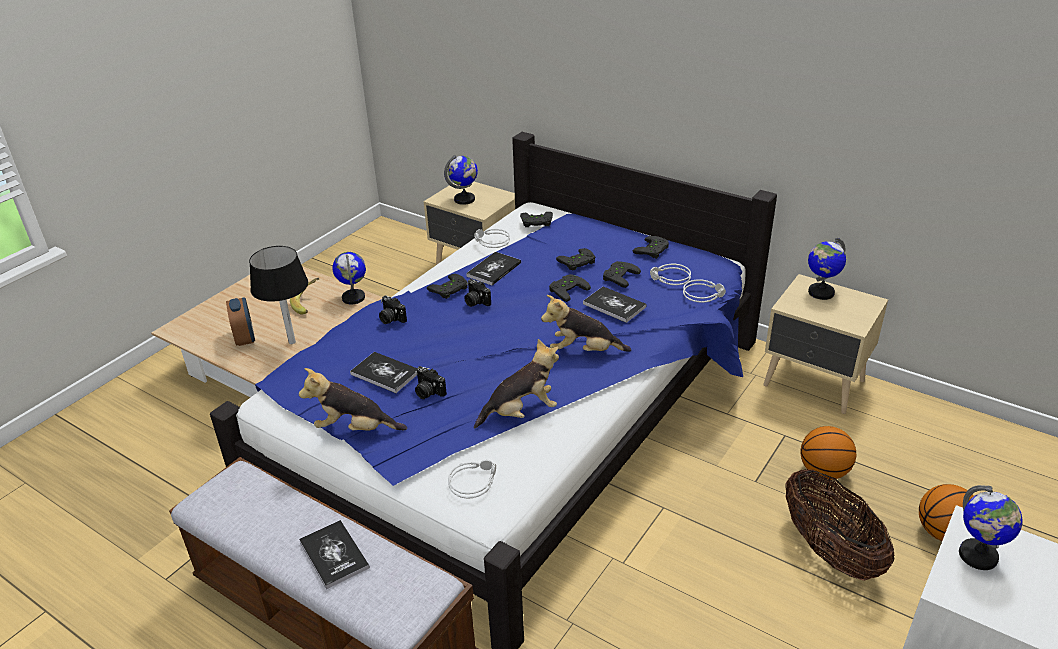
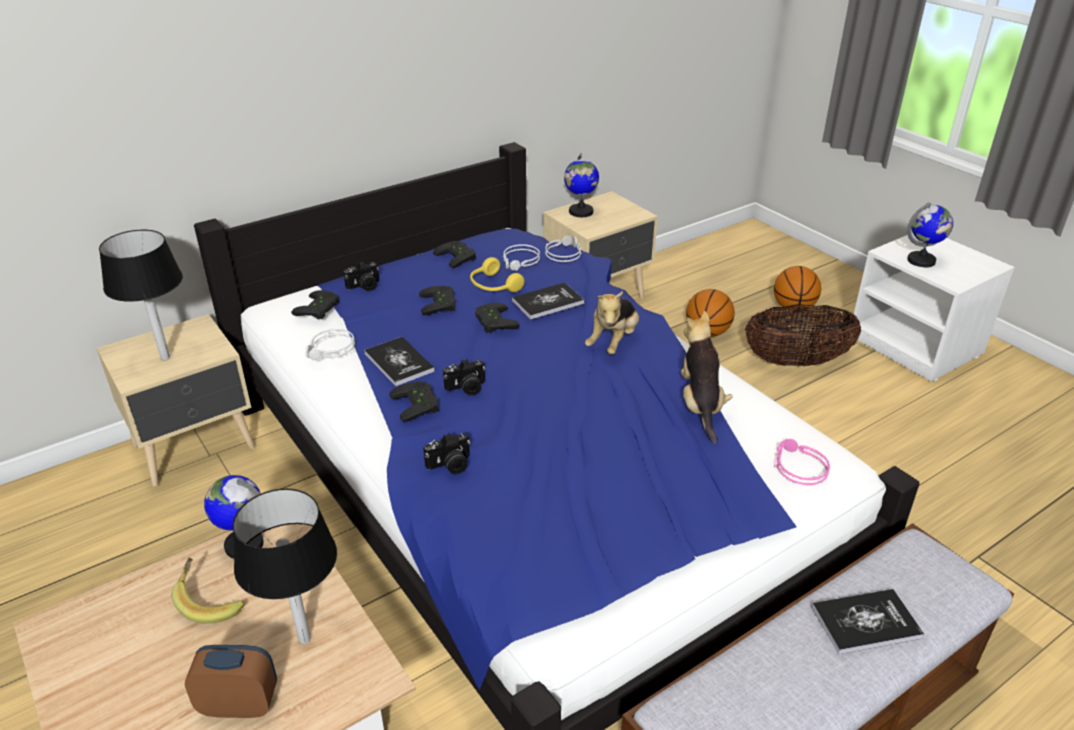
camera: 70 degrees left, 0 degrees up
(355, 428) = (678, 541): plush toy -> none
(385, 373) = (576, 492): book -> none
(428, 392) = (636, 462): camera -> camera (364, 287)
(465, 199) = (165, 357): globe -> black table lamp
(473, 481) = (797, 467): grey headphones -> pink headphones
(618, 276) = (493, 286): black game controller -> yellow headphones

